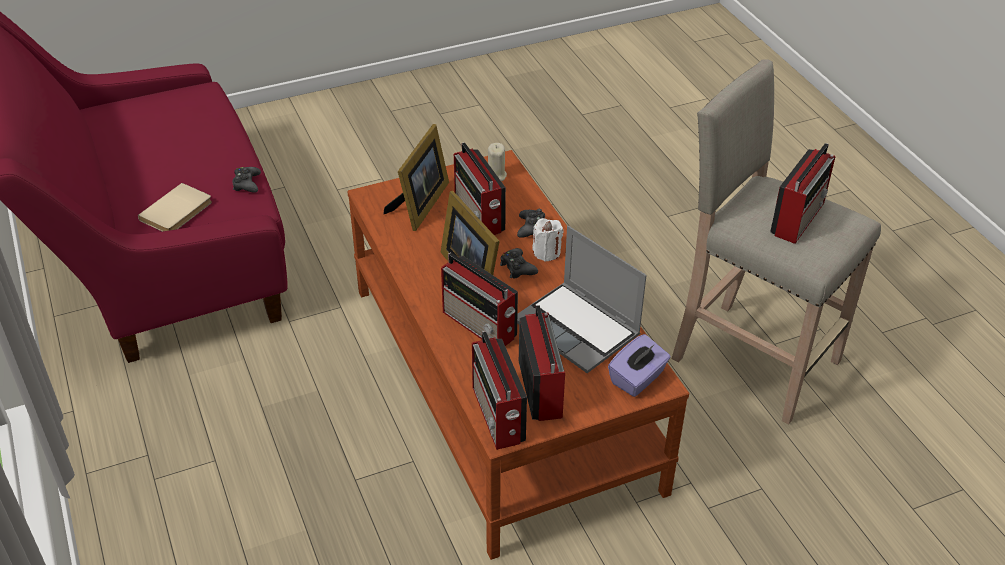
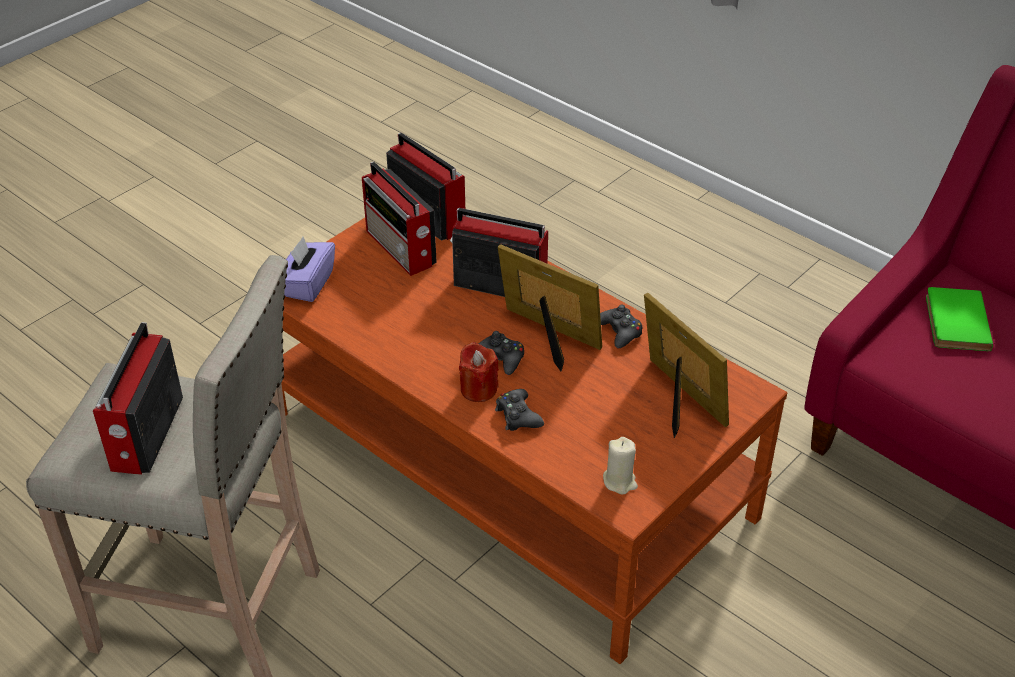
camera: 155 degrees right, 0 degrees up
(178, 212) = (954, 321): beige book -> green book
(247, 184) = (929, 384): black game controller -> black game controller (619, 332)
(420, 205) = (679, 400): picture frame -> picture frame turned 150 degrees clockwise
(479, 215) = (594, 411): radio -> none
(546, 252) = (478, 389): white candle -> red candle
(578, 329) = (392, 313): laptop -> none

